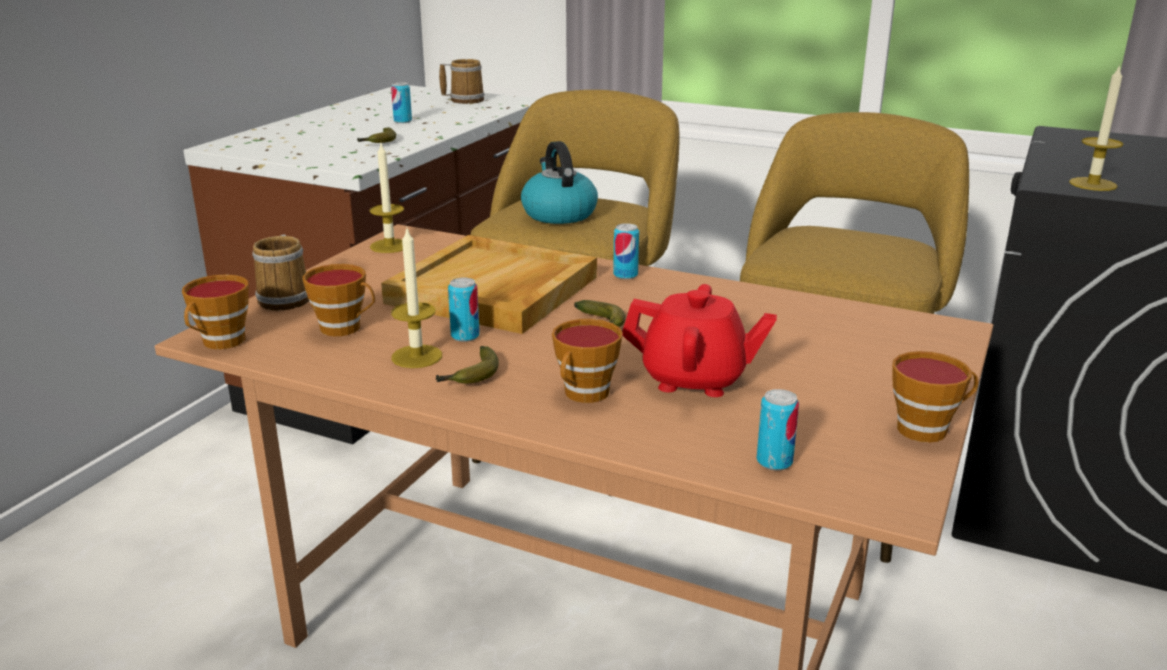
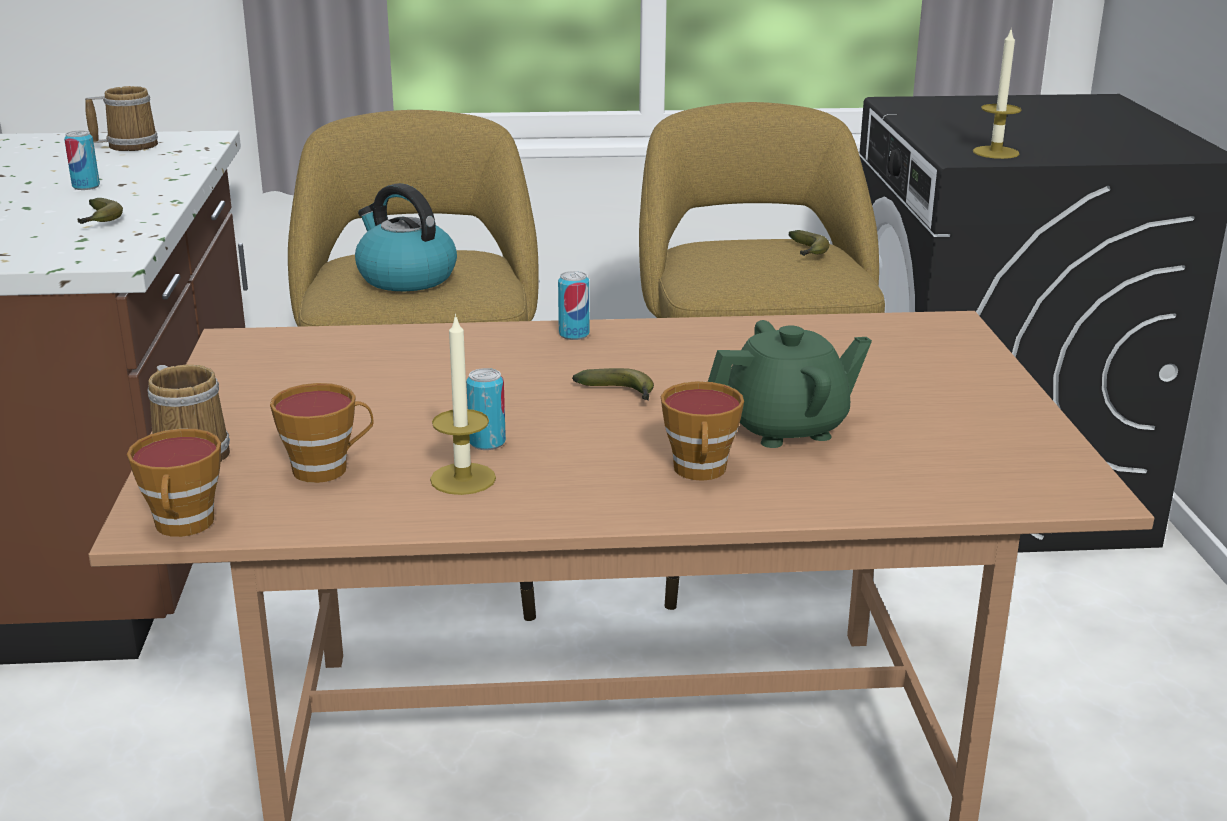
camera: 30 degrees left, 0 degrees up
(390, 246) = (237, 358): candle -> none
(470, 376) = (555, 484): banana -> banana (807, 252)
(493, 291) = (448, 384): beige tray -> none
(694, 379) = (786, 428): red teapot -> green teapot
(774, 461) = (952, 486): can -> none
(927, 429) = (1036, 421): cup -> none

